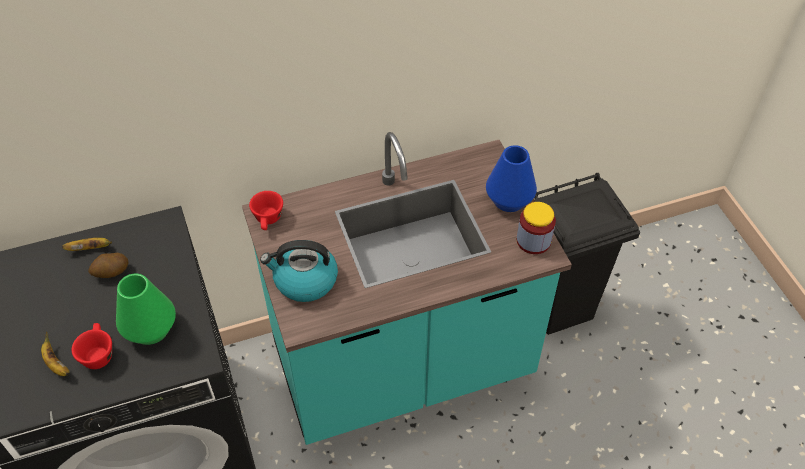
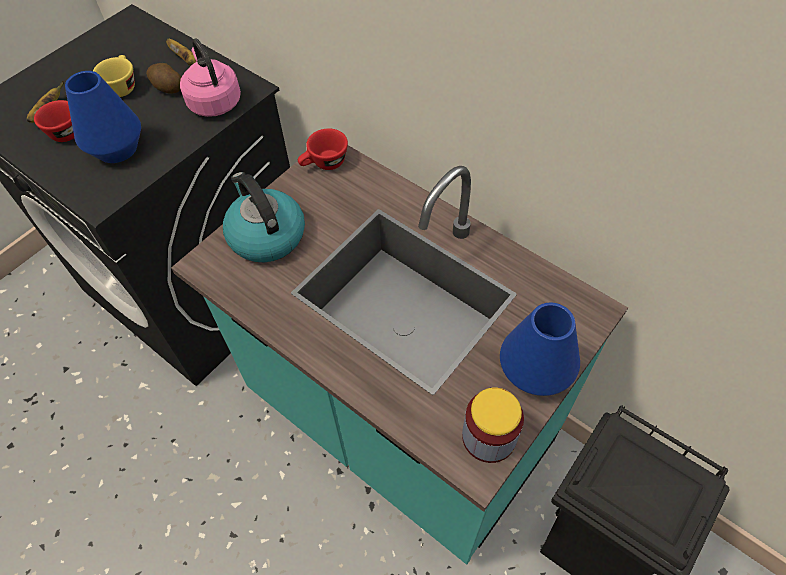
camera: 60 degrees right, 5 degrees up
(76, 301) = (122, 86): none -> yellow cup
(150, 329) = (117, 148): green vase -> blue vase
(158, 249) = (214, 101): none -> pink kettle

